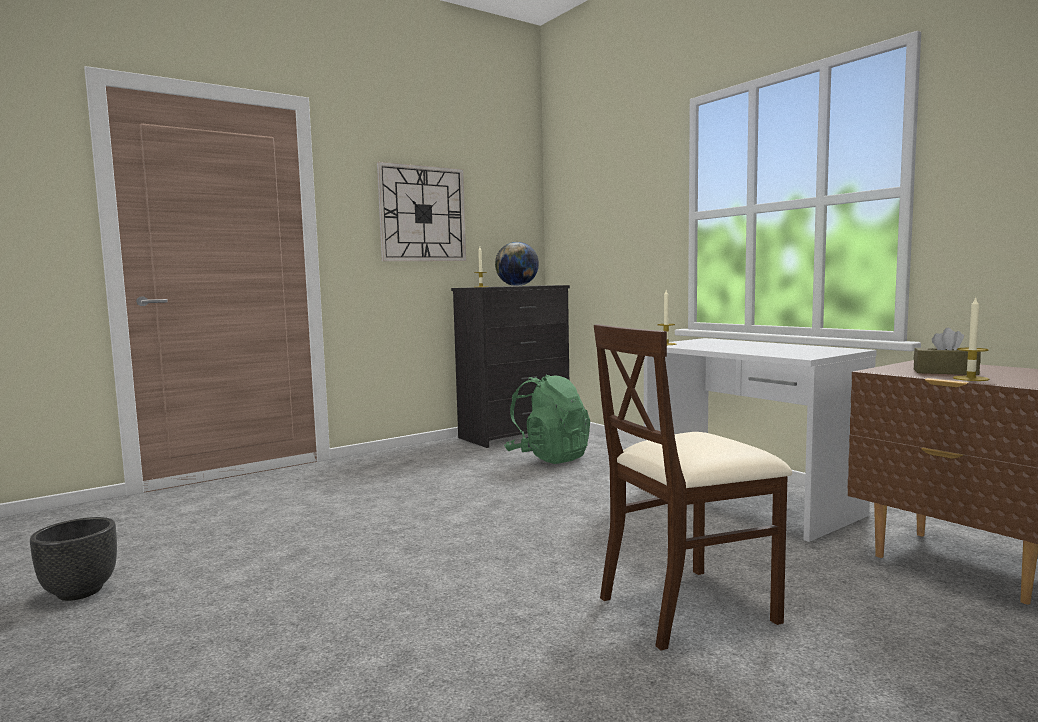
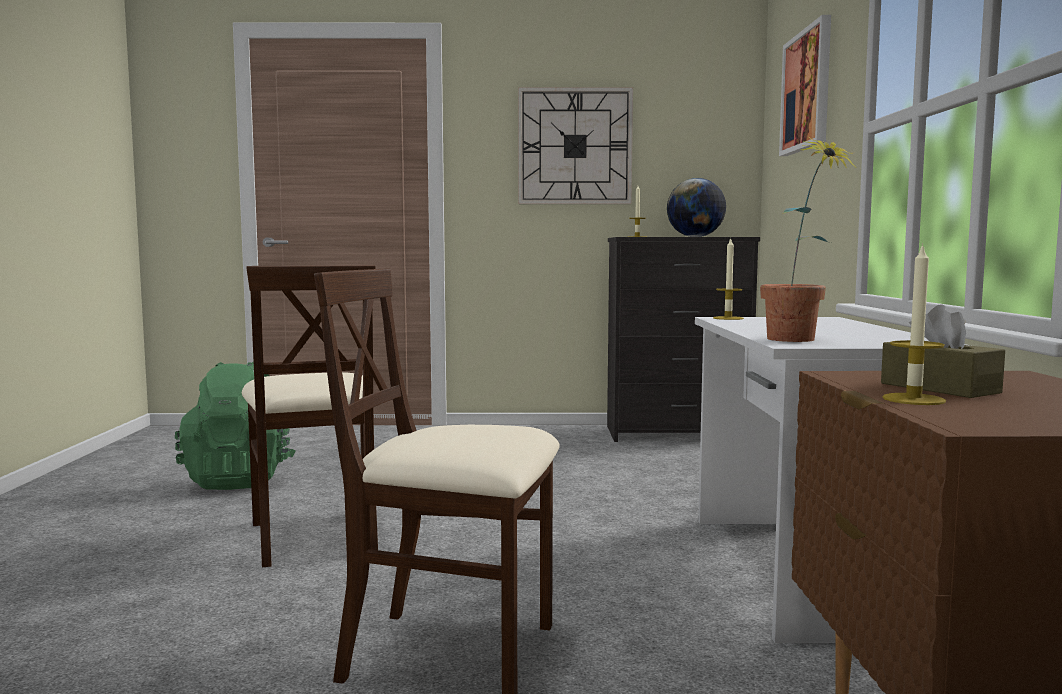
camera: 35 degrees right, 0 degrees up
(81, 592) = (92, 487): black planter -> none
(423, 567) = (316, 536): none -> beige chair
(548, 457) = (659, 465): green backpack -> green backpack (239, 480)
(609, 184) = (807, 91): none -> picture
(793, 354) = (799, 341): none -> potted plant

